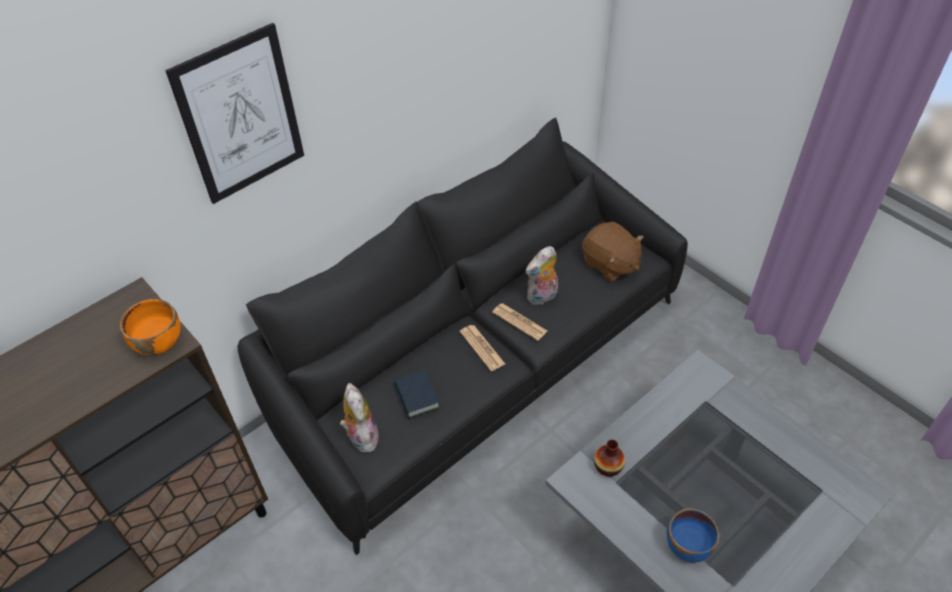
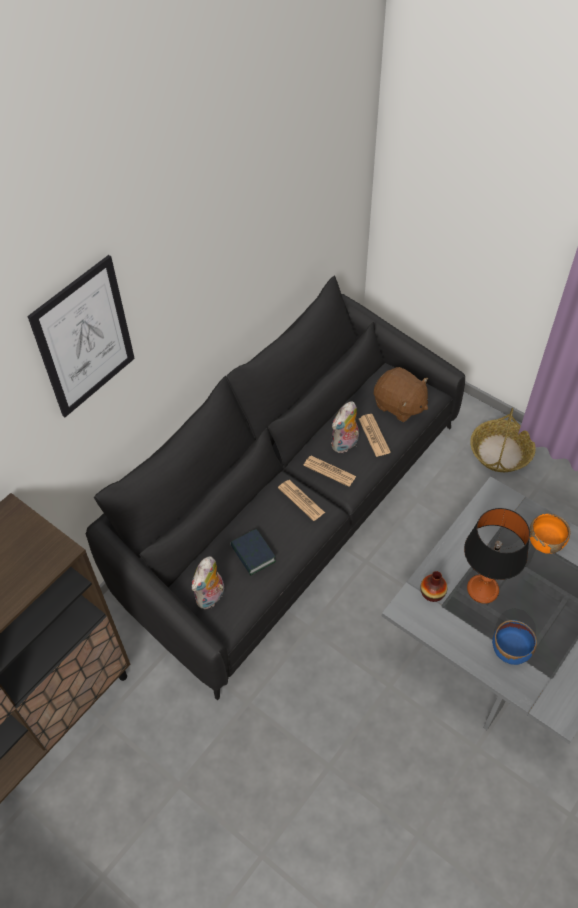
camera: 10 degrees left, 5 degrees up
(159, 342) = (46, 552): orange bowl -> orange bowl (545, 542)
(361, 436) = (211, 597): plush toy -> plush toy turned 120 degrees counterclockwise
(575, 291) = (374, 435): none -> newspaper
(667, 472) = (482, 590): none -> table lamp
(721, 335) = (500, 453): none -> basket

